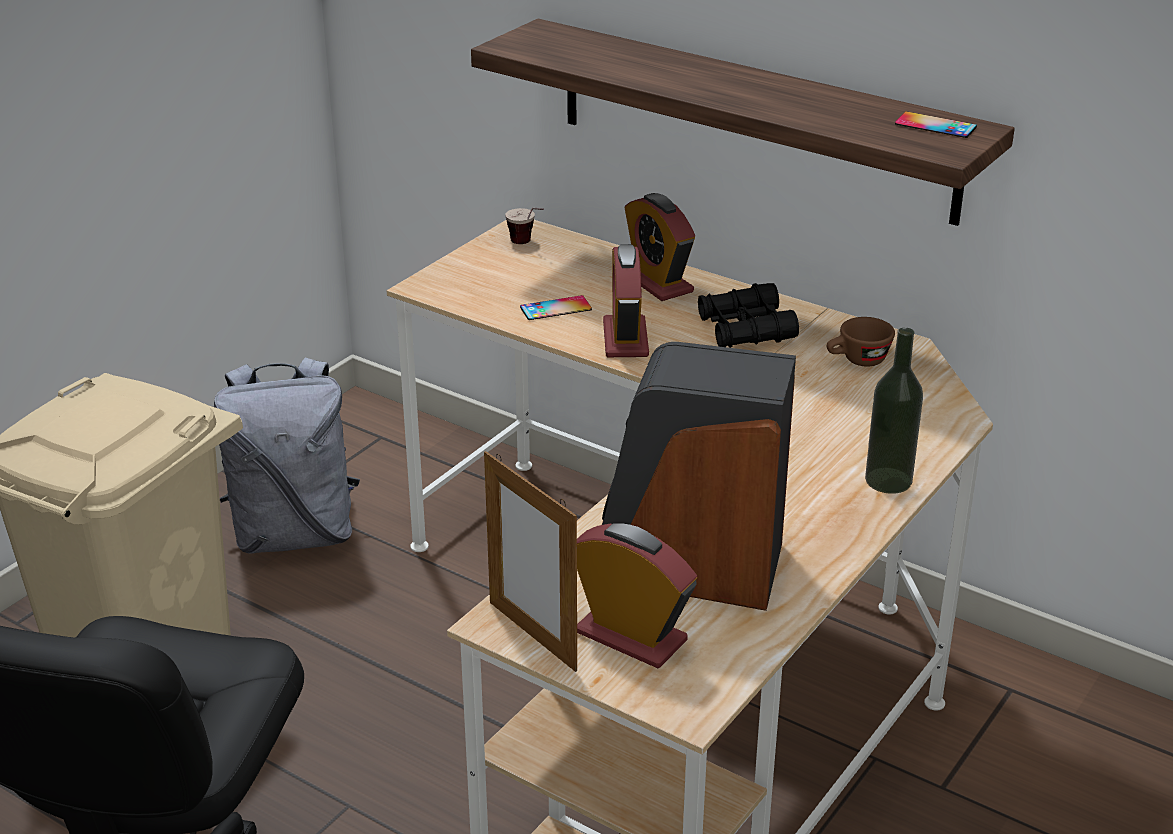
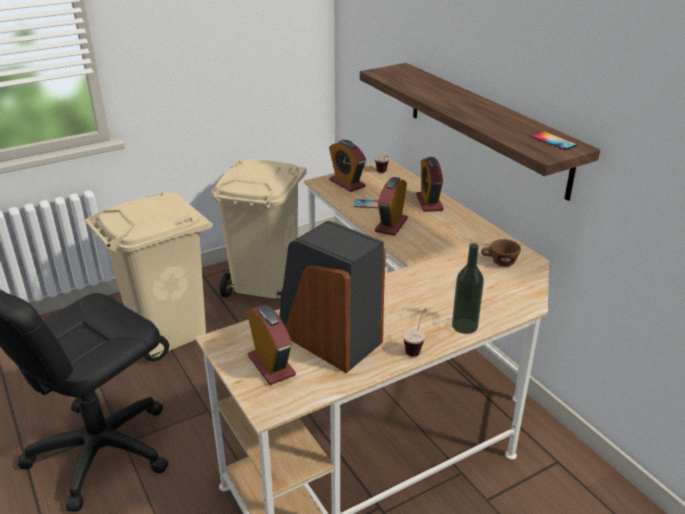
camera: 25 degrees right, 0 degrees up
(295, 533) = (267, 286): grey backpack -> beige trash can
(477, 278) = (347, 183): none -> alarm clock
(532, 635) = (228, 351): picture frame -> none
(745, 329) = (454, 234): black binoculars -> none
(841, 536) = (416, 347): none -> cup

